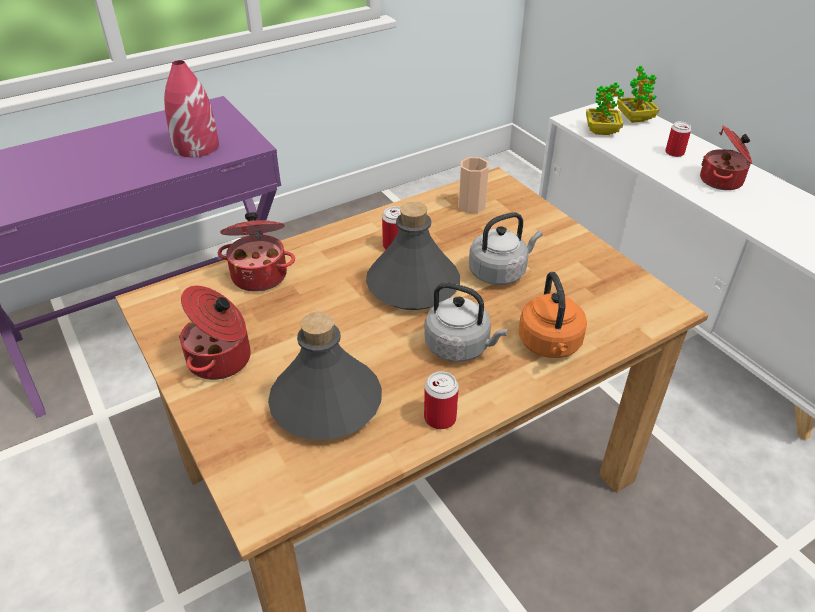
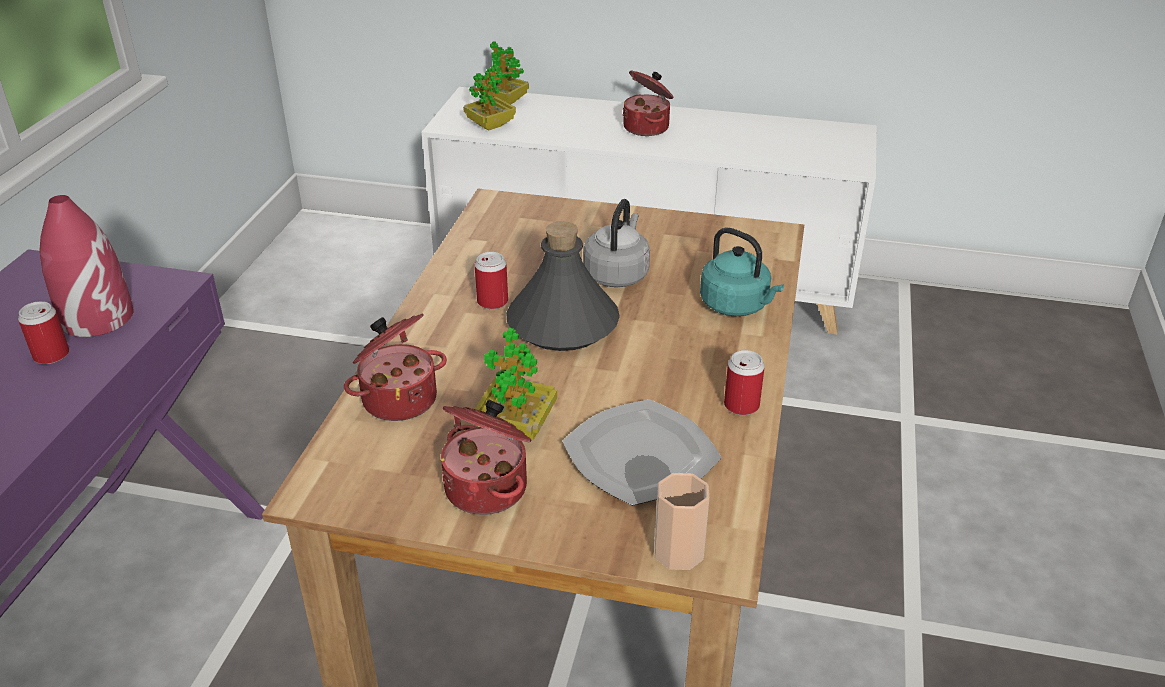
camera: 45 degrees left, 5 degrees down
(289, 333) = (516, 427): none -> potted plant
(327, 403) = (640, 454): grey bottle -> plate
(460, 347) = (676, 347): grey kettle -> none
(471, 205) = (507, 232): cup -> cup (678, 552)
(550, 345) = (737, 306): orange kettle -> turquoise kettle
(674, 153) = (579, 119): can -> can (51, 355)

